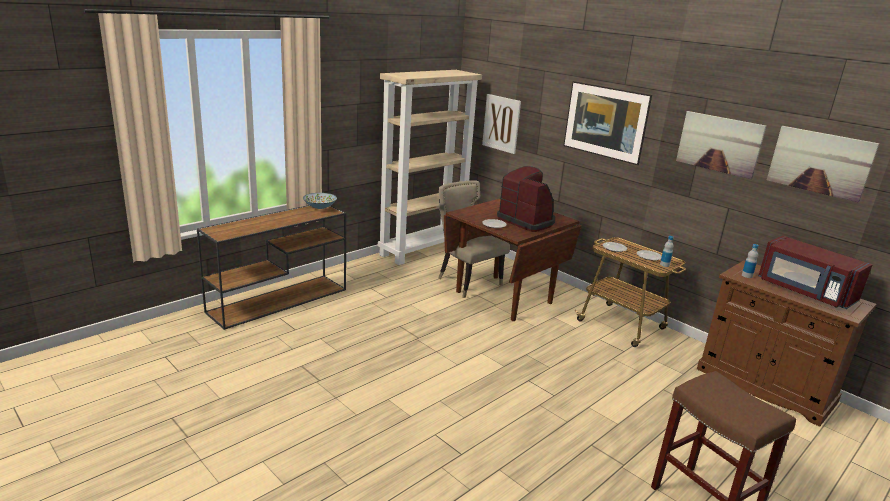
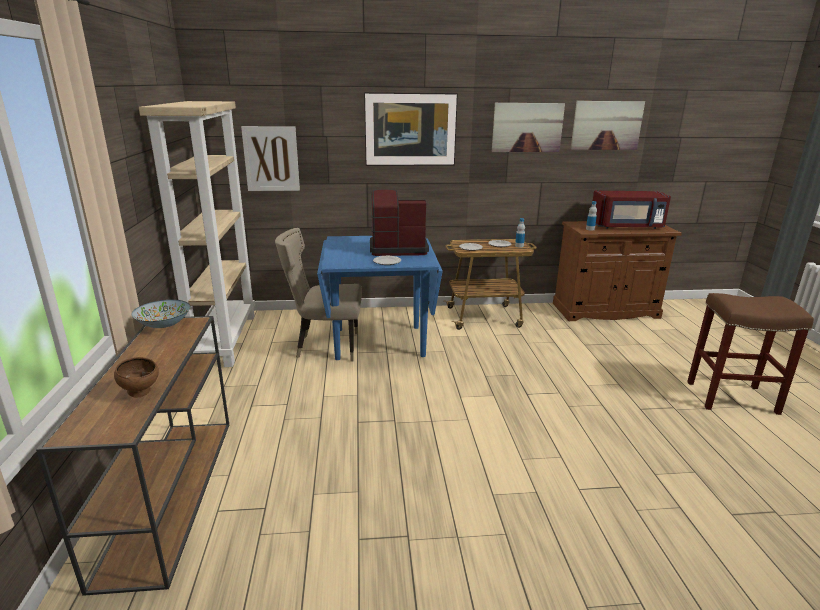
camera: 50 degrees left, 0 degrees up
(254, 228) = (141, 393): none -> brown bowl
(503, 297) = (379, 342): brown dining table -> blue dining table

